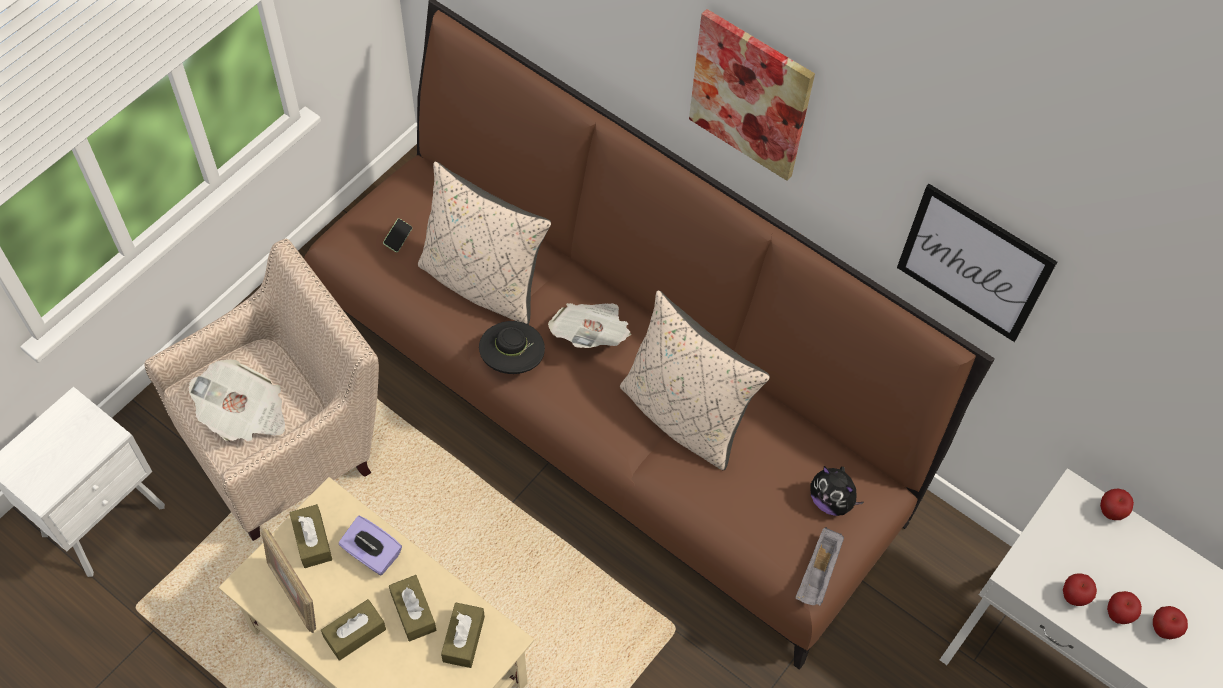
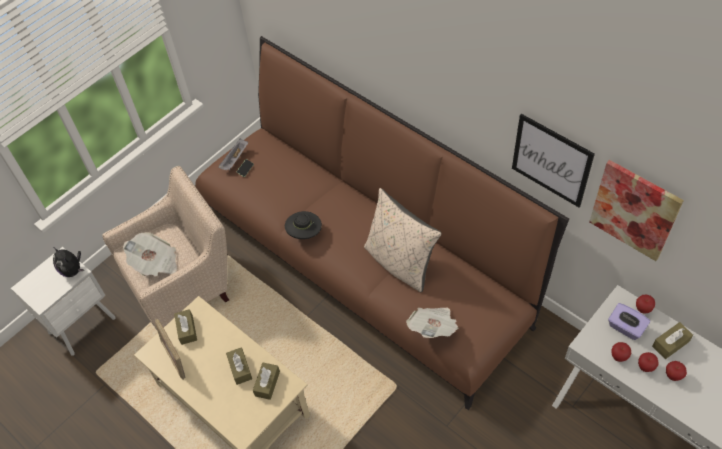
camera: 10 degrees right, 5 degrees down
(355, 633) = (207, 380): brown tissue box -> brown tissue box (670, 344)
(372, 554) = (219, 337): purple tissue box -> purple tissue box (625, 327)
(483, 282) = (290, 192): beige pillow -> none
(591, 335) = (350, 220): newspaper -> newspaper (433, 328)
(750, 95) = (424, 72): picture -> picture (634, 210)
(818, 574) = (473, 349): grey tray -> grey tray (235, 160)
(831, 500) = (483, 309): plush toy -> plush toy (73, 270)

